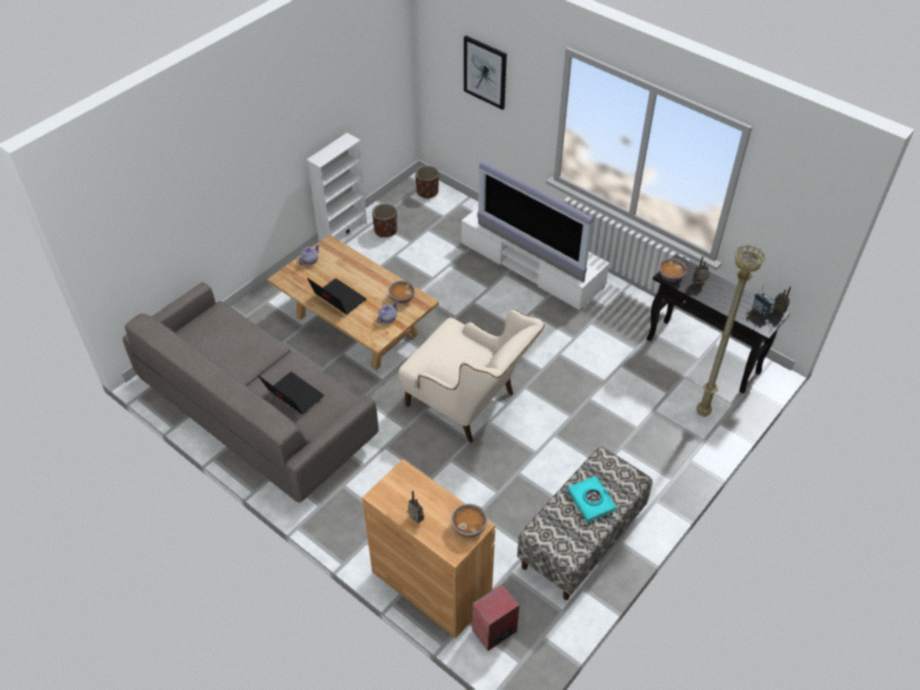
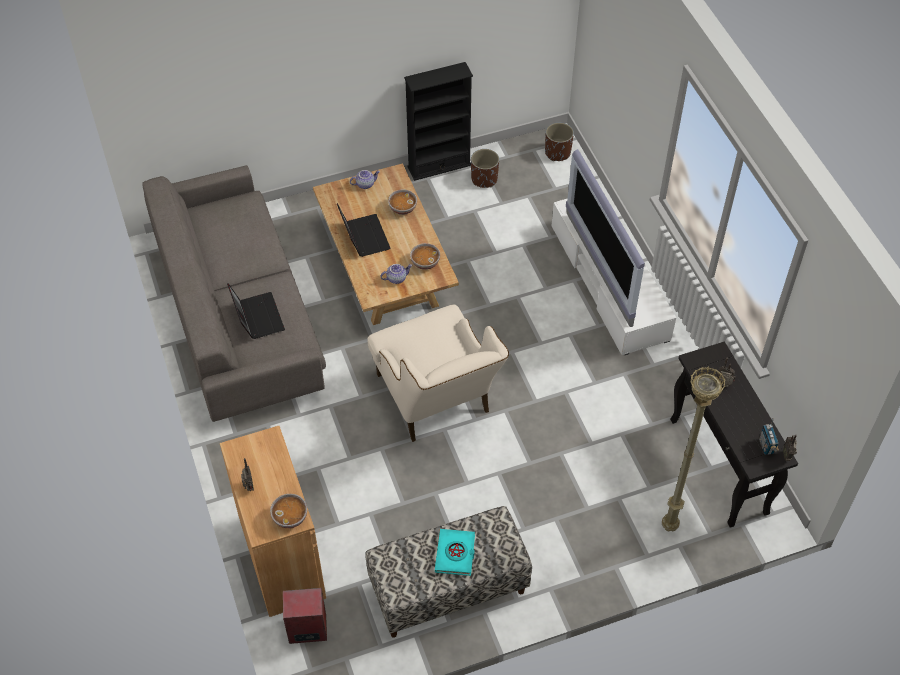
camera: 30 degrees right, 5 degrees up
(343, 234) = (439, 166): white bookcase -> black bookcase
(485, 72) = (625, 52): picture -> none
(670, 276) = (698, 363): bowl -> bowl (402, 208)

